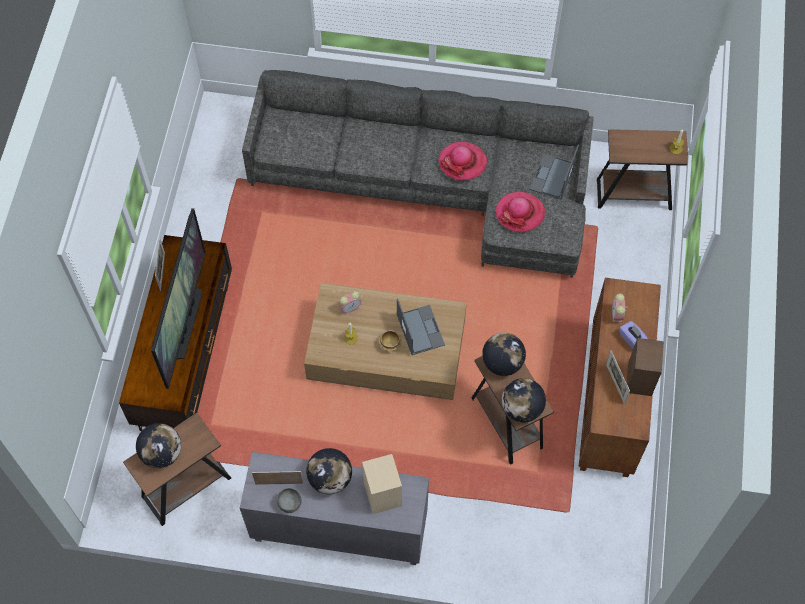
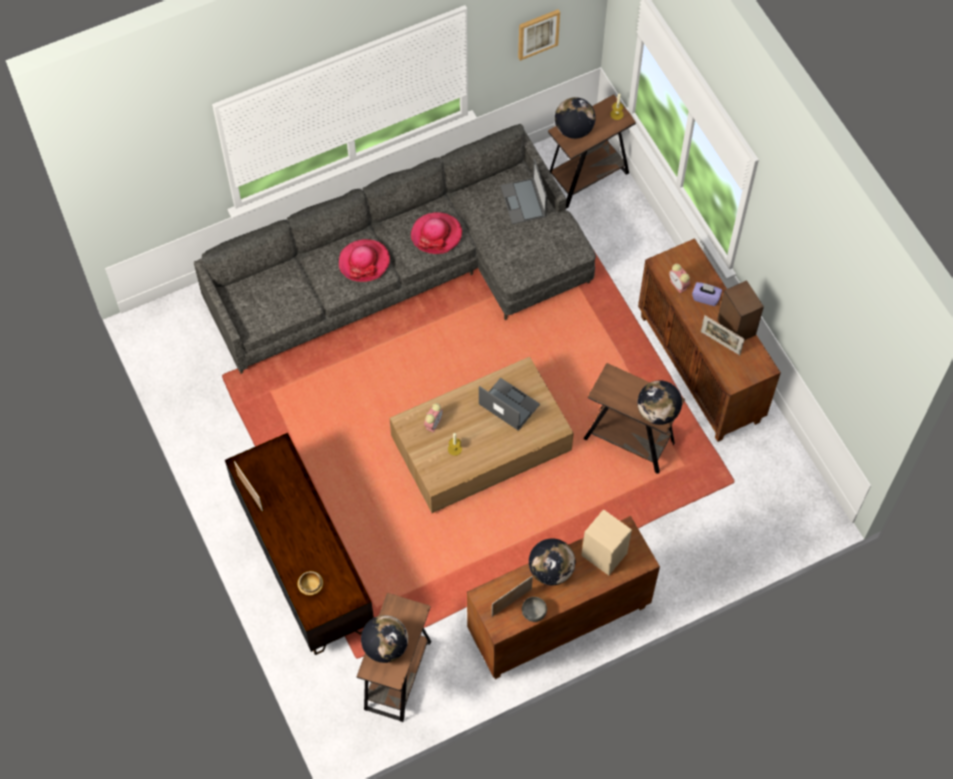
camera: 35 degrees left, 0 degrees up
(185, 323) = (309, 524): television -> none
(338, 530) = (558, 623): grey cabinet -> brown cabinet
(389, 344) = (492, 433): bowl -> bowl (310, 587)
(502, 362) = (613, 384): globe -> globe (574, 129)
(520, 213) = (520, 250): hat -> hat (364, 262)
(635, 37) = (538, 33): none -> picture

